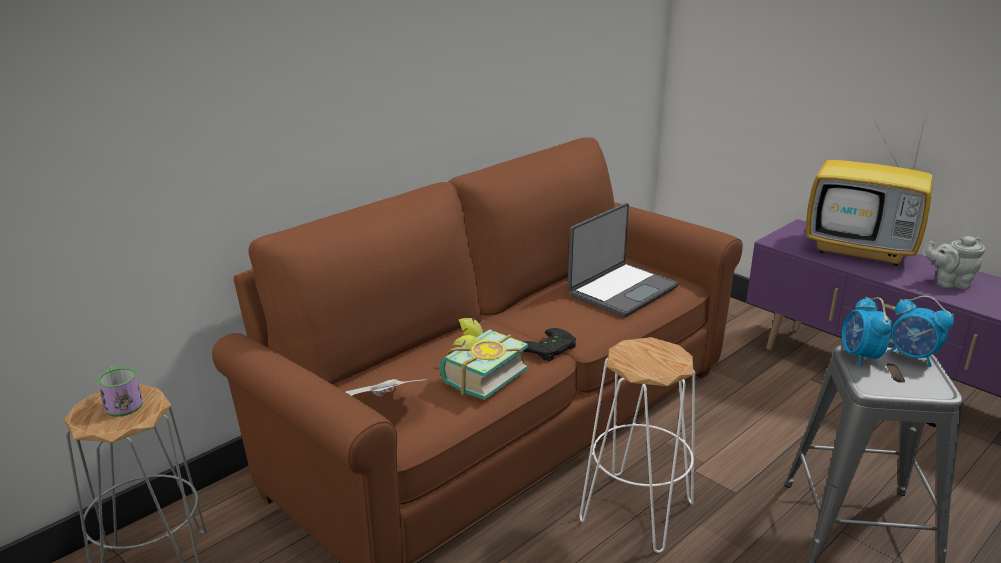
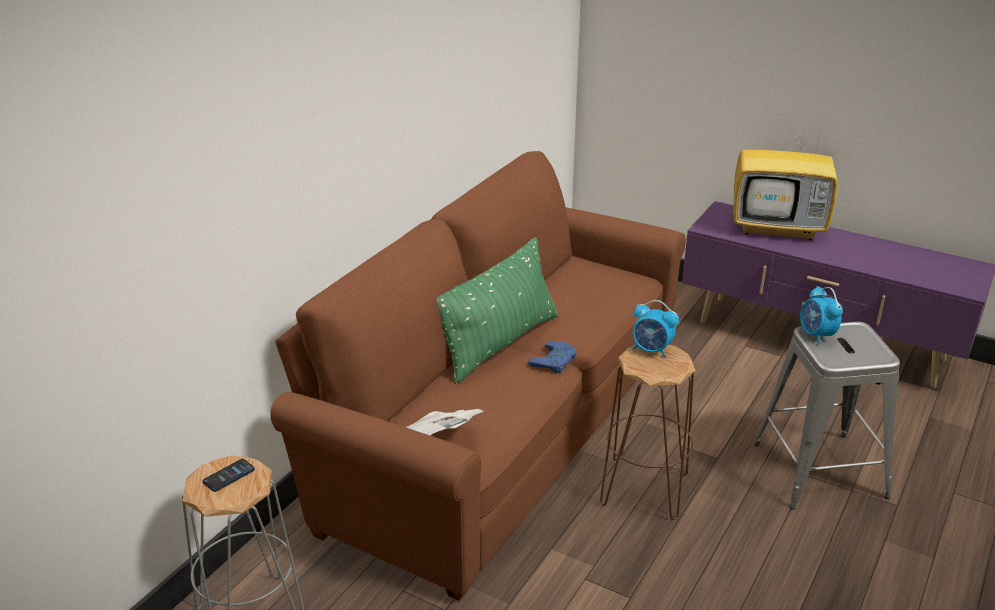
camera: 15 degrees left, 5 degrees up
(122, 403) = (229, 476): mug -> phone
(477, 376) = (506, 396): book -> none
(499, 325) = (499, 344): none -> green pillow
(551, 349) = (556, 361): black game controller -> blue game controller
(621, 290) = (590, 294): laptop -> none
(637, 512) = (645, 488): white stool -> brown stool
(913, 357) = (854, 329): alarm clock -> alarm clock (651, 350)
(949, 283) = (856, 252): grey teapot -> none

